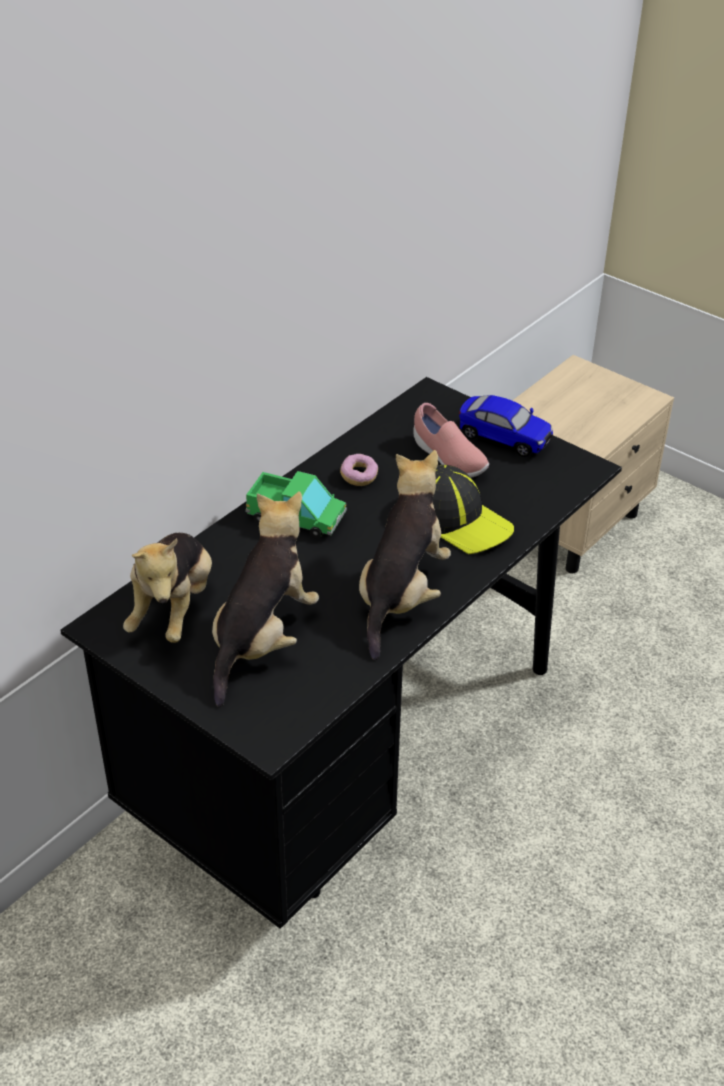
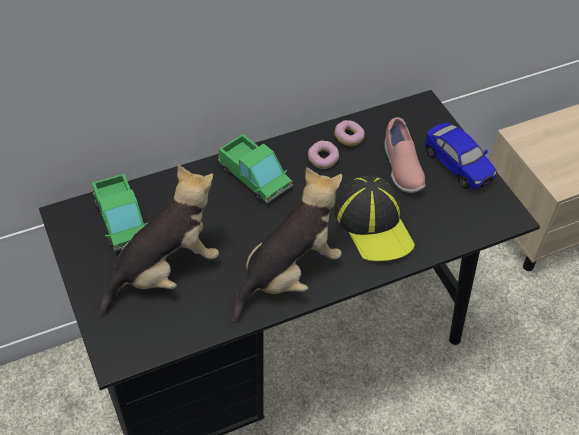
camera: 25 degrees right, 10 degrees up
(173, 609) = (121, 221): plush toy -> toy truck
(372, 448) = (349, 138): none -> donut

